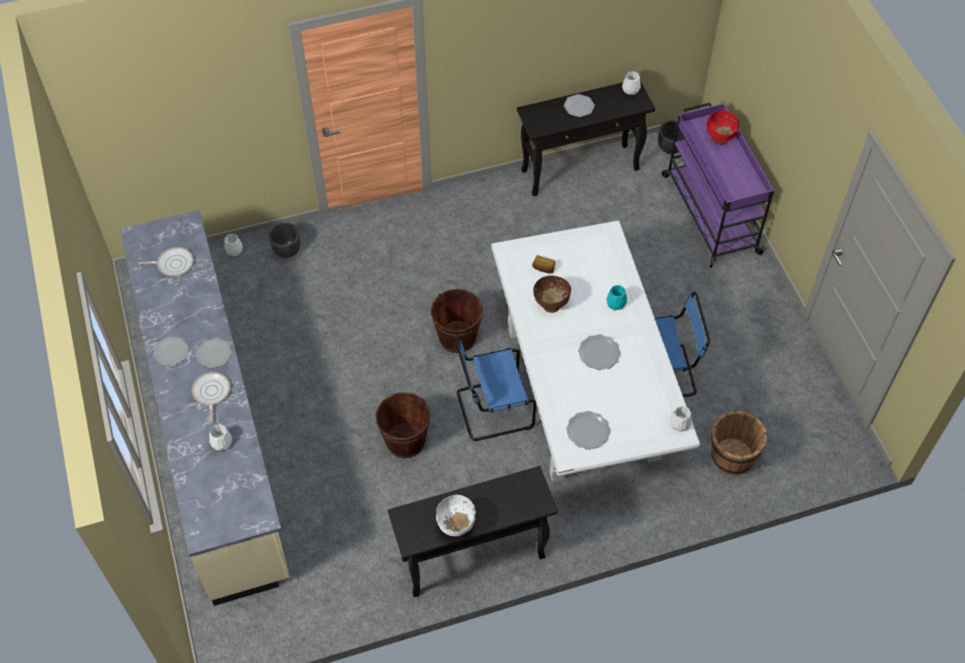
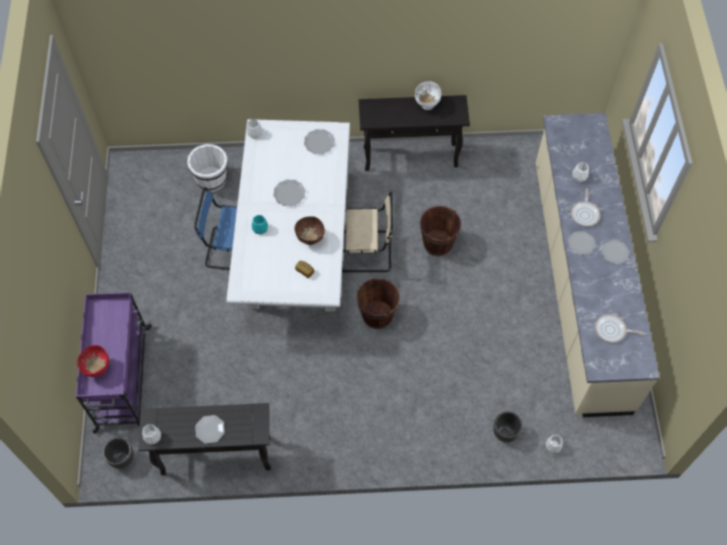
camera: 165 degrees left, 5 degrees up
(491, 409) = (368, 251): blue chair -> beige chair
(731, 457) = (211, 179): brown bucket -> white bucket

